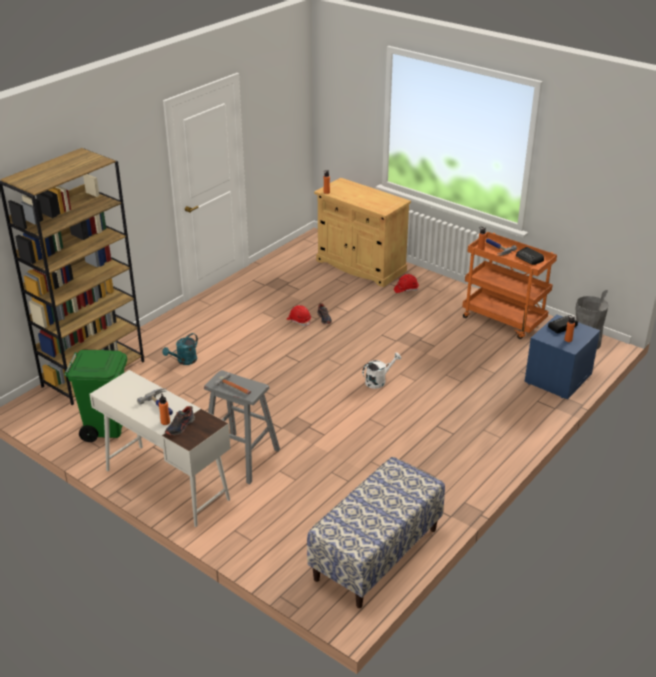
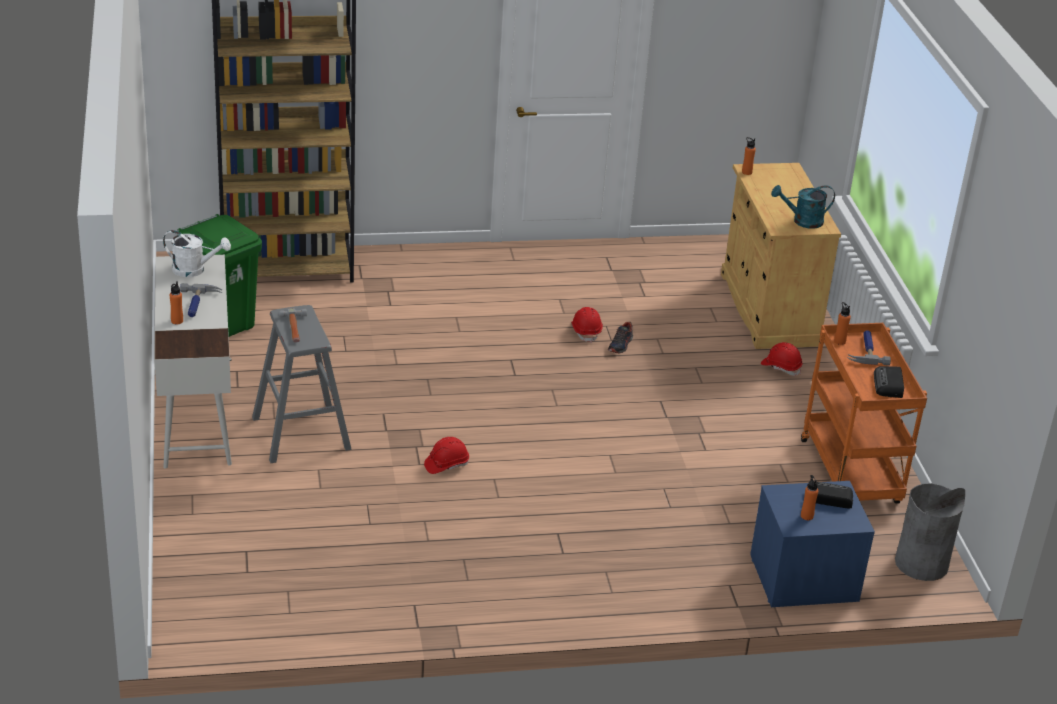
camera: 40 degrees right, 0 degrees up
(180, 427) = (182, 333): shoe -> none
(184, 361) = (393, 305): turquoise watering can -> turquoise watering can (802, 221)
(337, 426) = (446, 464): none -> red hard hat
(376, 554) = (285, 607): bench -> none
(378, 381) = (570, 447): white watering can -> white watering can (194, 270)

